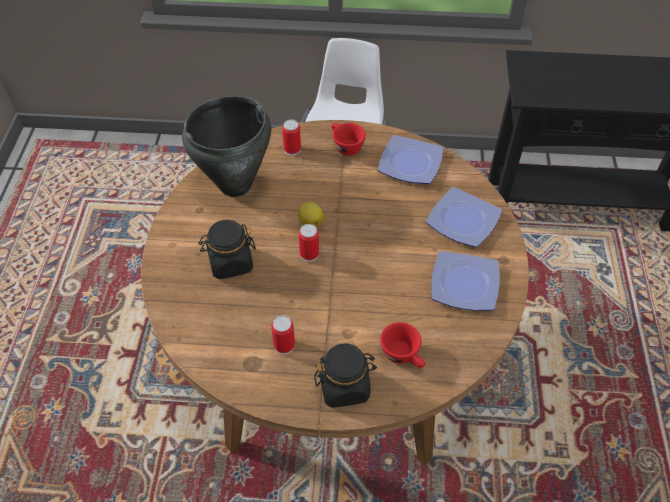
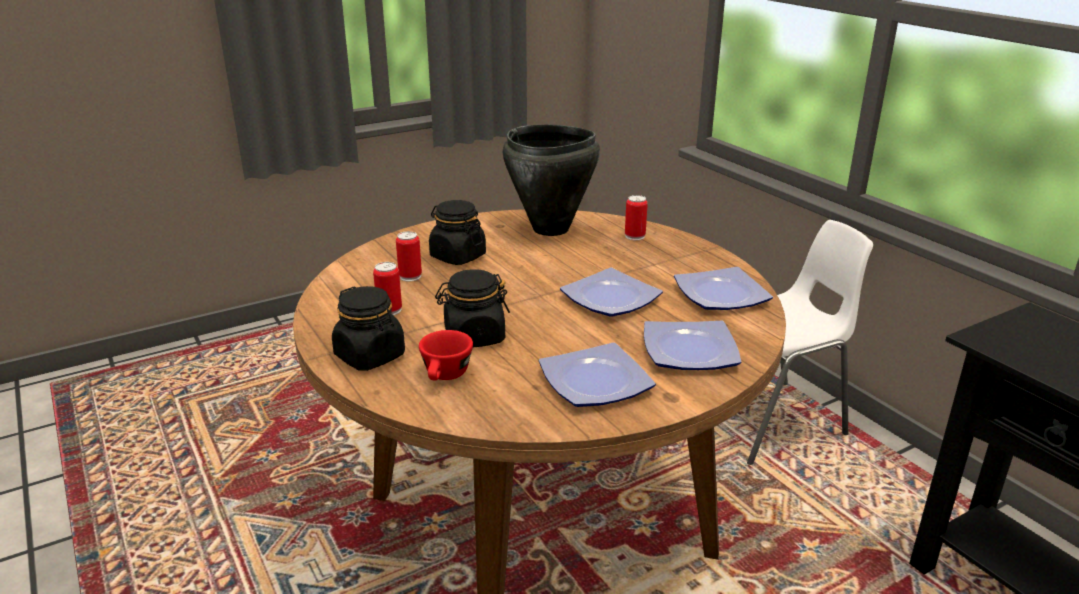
camera: 55 degrees right, 25 degrees down
(309, 254) = (516, 285): can -> can (410, 276)
(311, 222) = (557, 273): lemon -> none
(345, 146) = (683, 256): red cup -> none
(363, 315) = (474, 336): none -> black jar
(371, 216) = (612, 298): none -> plate

